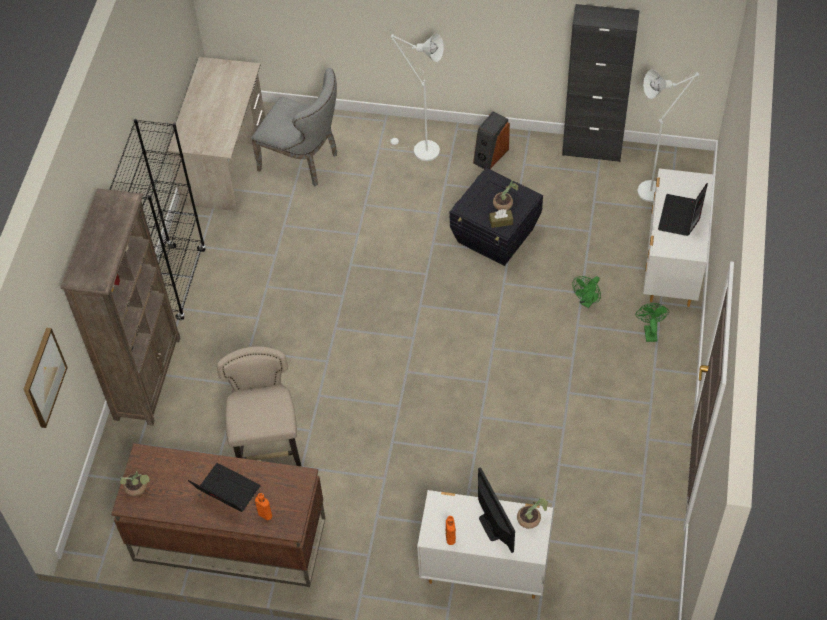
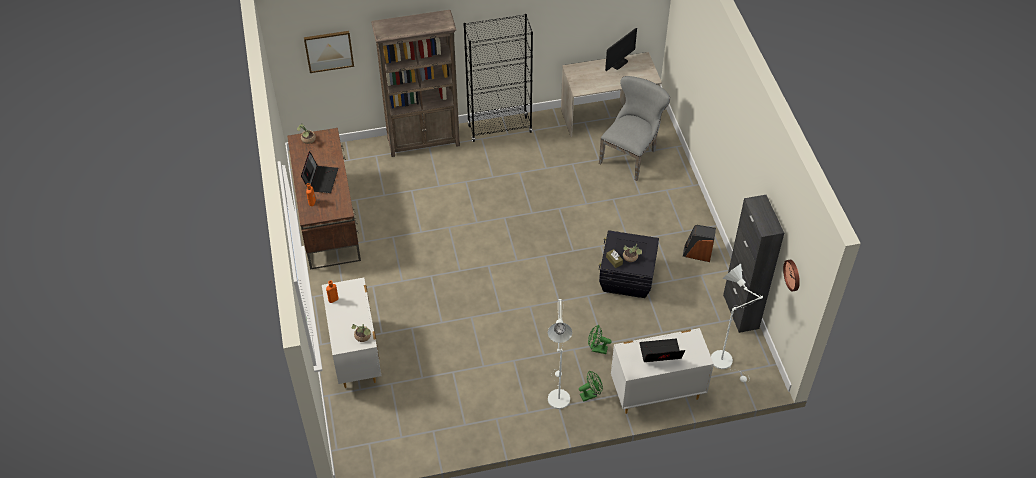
camera: 65 degrees right, 5 degrees down
(269, 452) = (396, 217): beige stool -> none
(303, 161) = (631, 155): grey chair -> grey chair turned 150 degrees counterclockwise
(421, 150) = (678, 213): white floor lamp -> white floor lamp (557, 395)
(493, 525) = (350, 318): monitor -> monitor (618, 63)
(676, 36) = (793, 275): none -> wall clock

